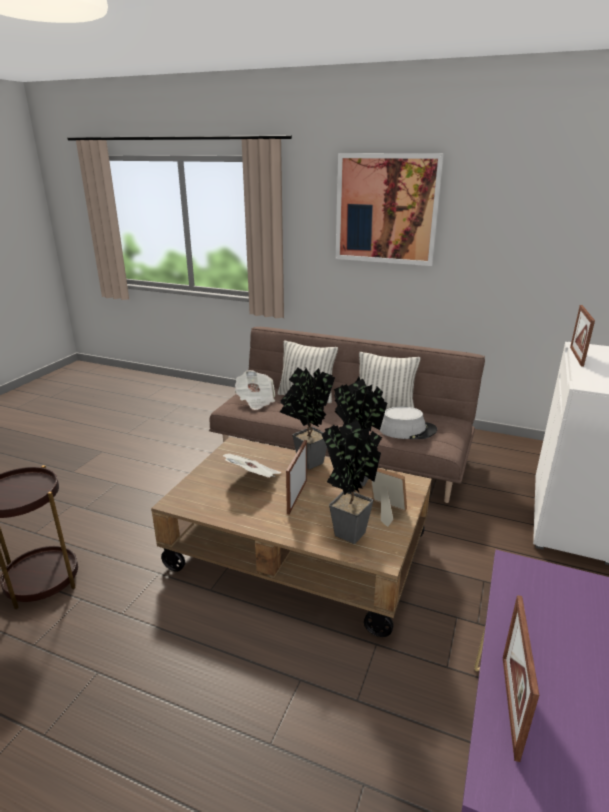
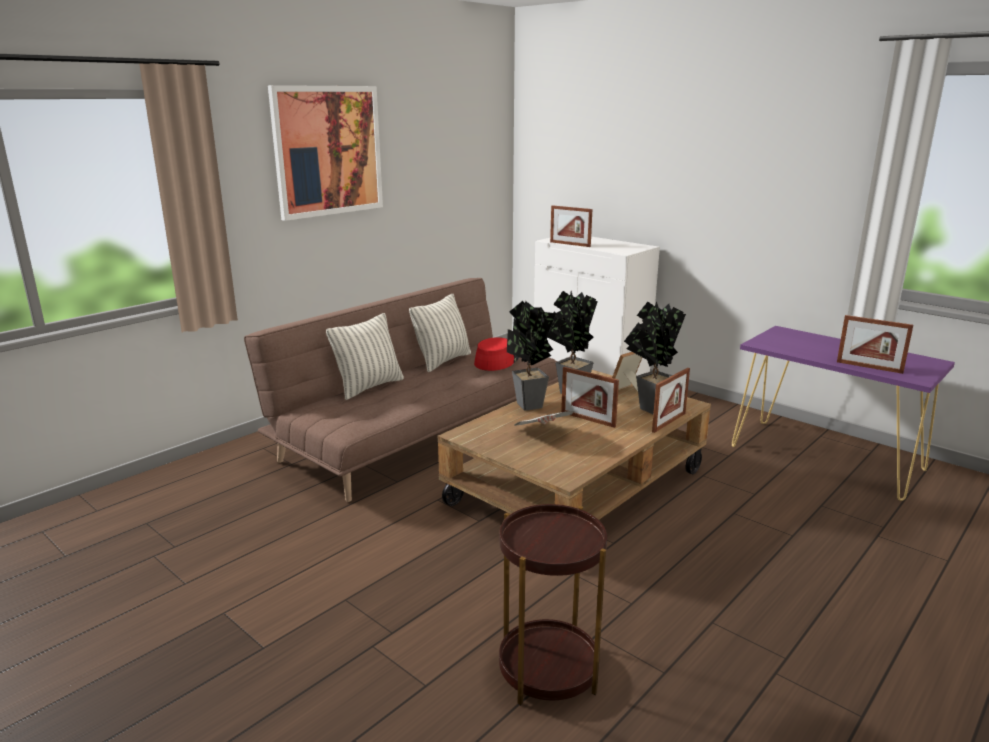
camera: 70 degrees left, 5 degrees down
(255, 400) = (349, 413): newspaper -> none
(319, 547) = (669, 422): none -> picture frame
(407, 430) = (496, 360): grey hat -> red hat

